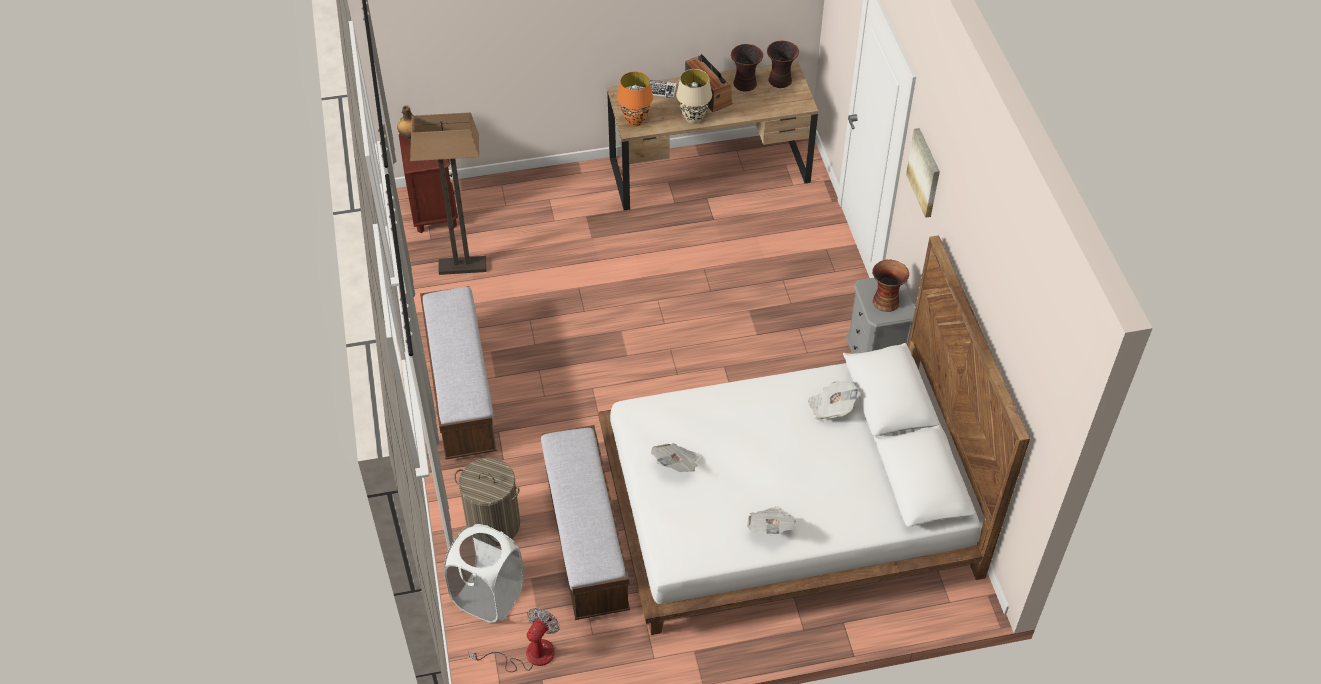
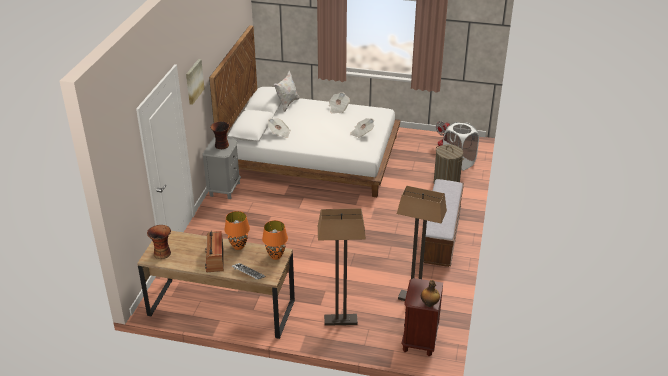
camera: 155 degrees left, 15 degrees down
(547, 204) = (340, 321): none -> floor lamp
(586, 540) = (407, 168): bench -> none
(693, 119) = (239, 246): beige table lamp -> orange table lamp
(745, 84) = (186, 258): vase -> none
(884, 504) = (287, 104): none -> white pillow

